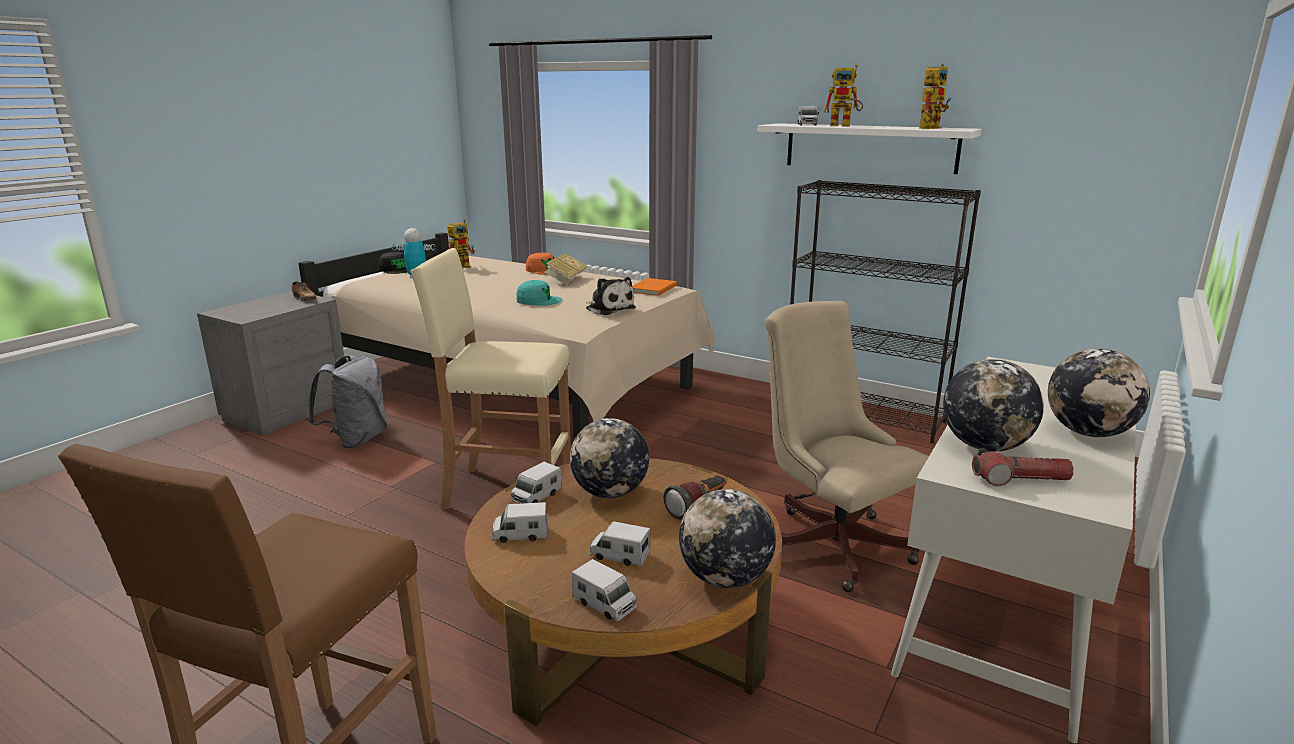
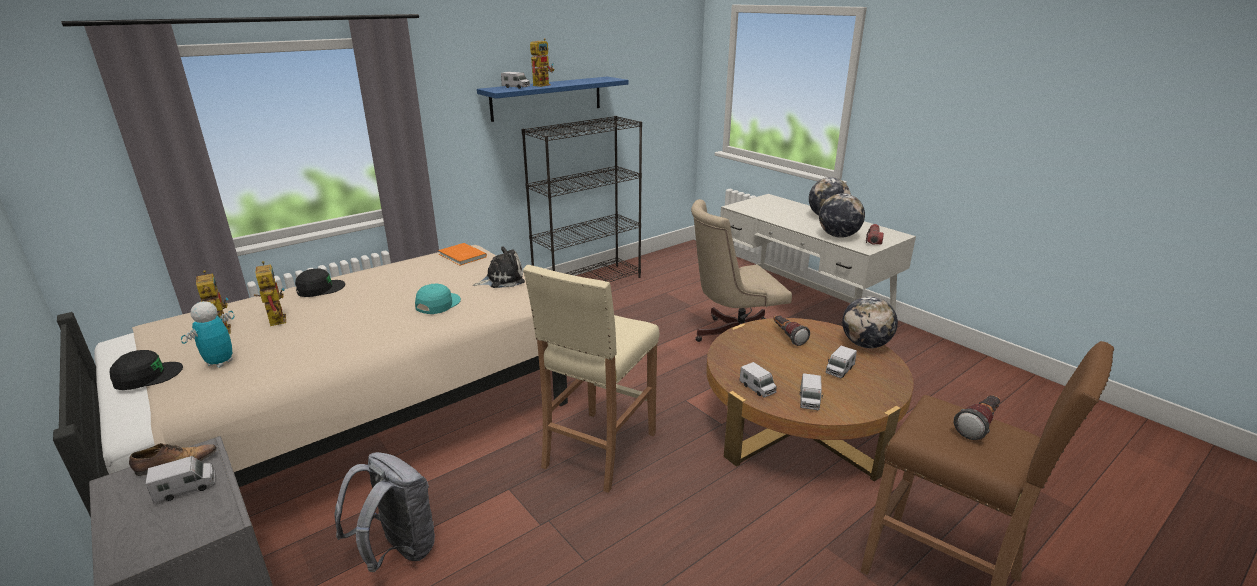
camera: 70 degrees left, 5 degrees up
(314, 574) = (978, 425): none -> flashlight
(544, 270) = (320, 288): orange cap -> black cap
(566, 279) = (378, 283): book -> none
(604, 604) = (889, 382): toy truck -> toy truck (186, 488)
(610, 493) = (761, 360): globe -> none
(870, 147) = (547, 98): white shelf -> blue shelf
(930, 128) = (592, 79): toy robot -> toy robot (275, 318)

